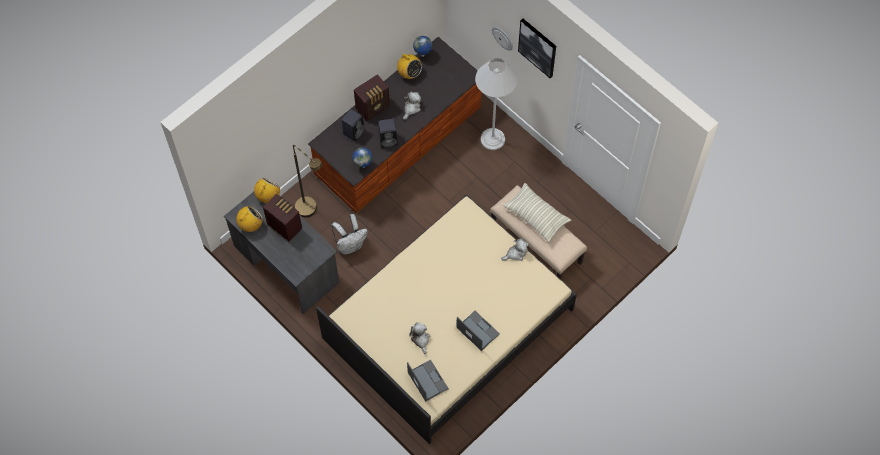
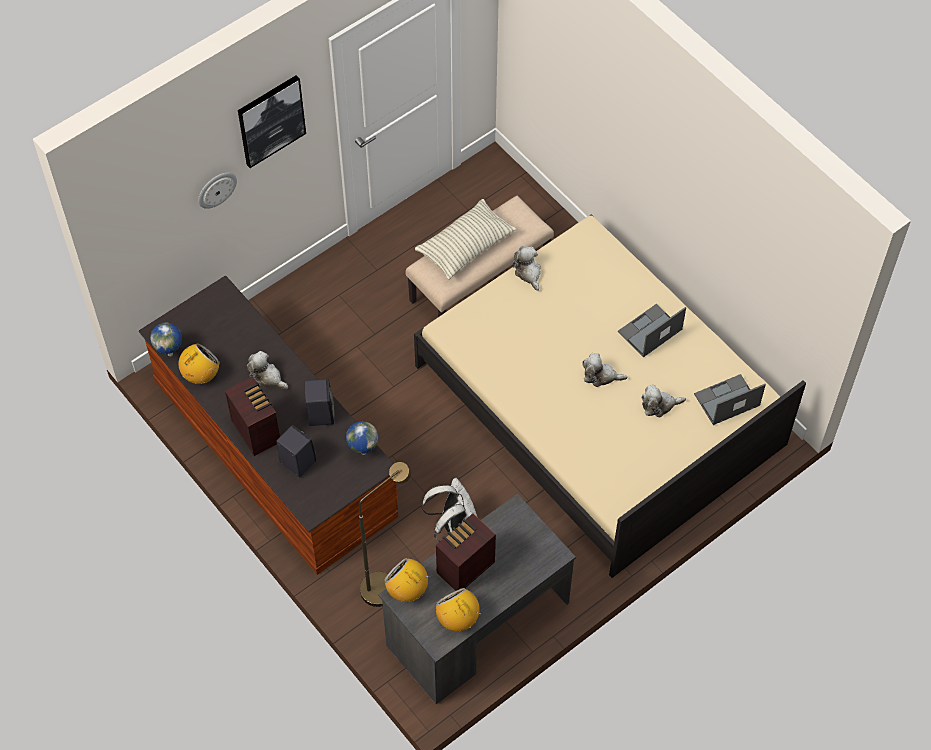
camera: 85 degrees left, 5 degrees down
(439, 302) = (600, 376): none -> plush toy
(492, 139) = (294, 319): white floor lamp -> none

